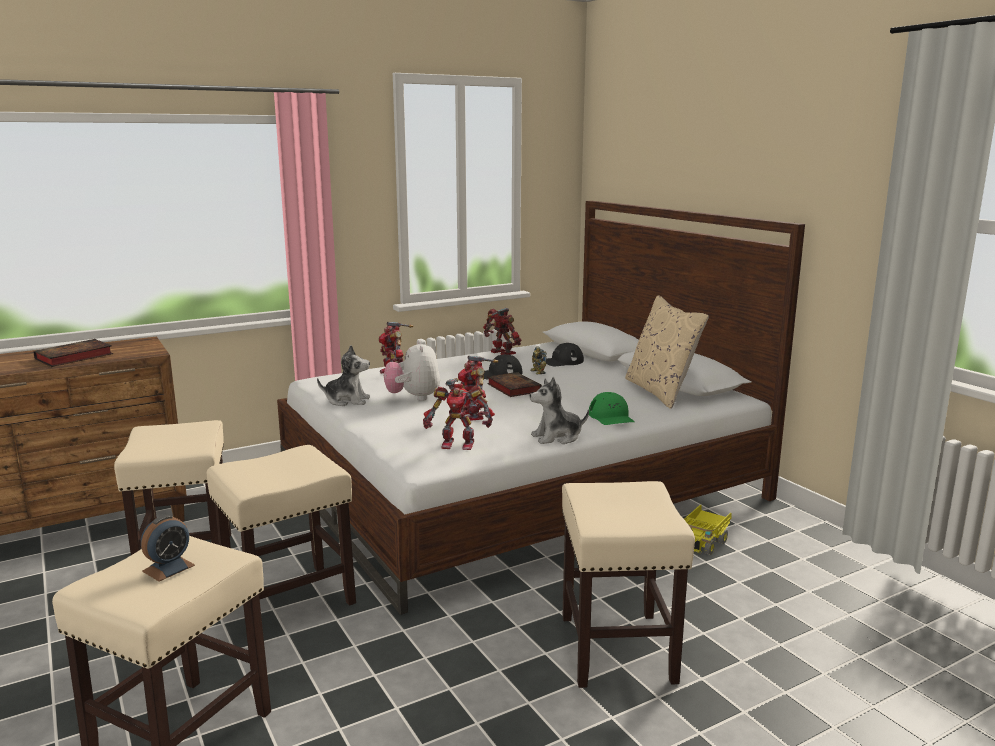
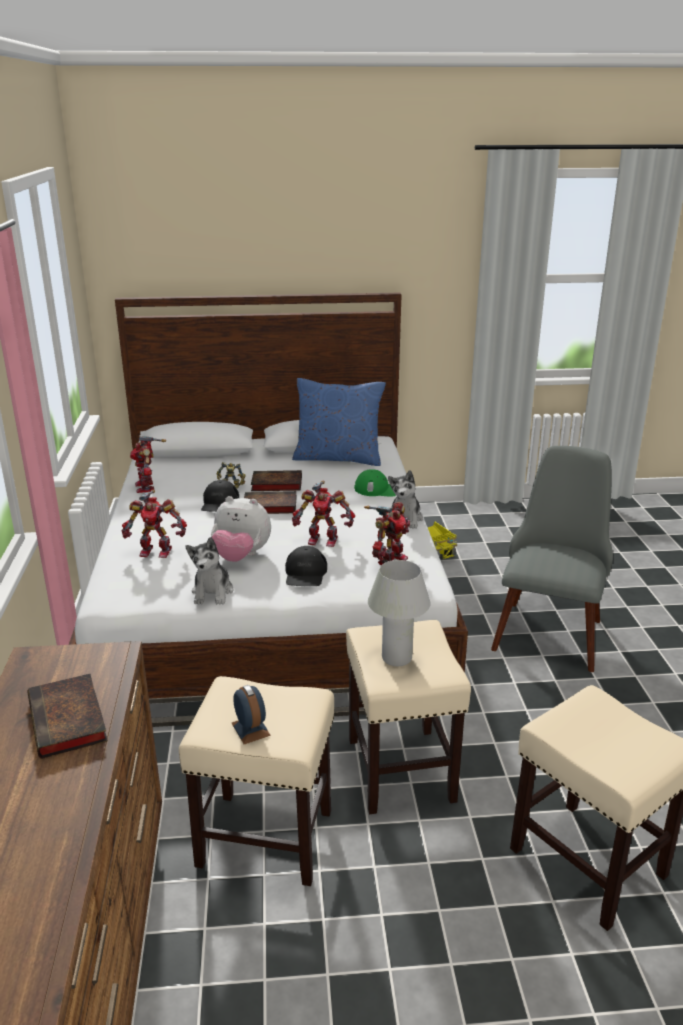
camera: 65 degrees left, 10 degrees up
(168, 568) = (603, 732): alarm clock -> alarm clock (250, 729)
(268, 467) = (396, 658): none -> white table lamp
(347, 400) = (212, 592): plush toy -> plush toy turned 150 degrees clockwise
(501, 353) = (147, 487): toy robot -> toy robot turned 90 degrees counterclockwise
(561, 361) = (212, 470): black cap -> black cap (305, 574)
(563, 383) = (275, 484): none -> book
(618, 649) = (550, 626): beige stool -> grey chair
(661, 392) = (338, 458): beige pillow -> blue pillow

